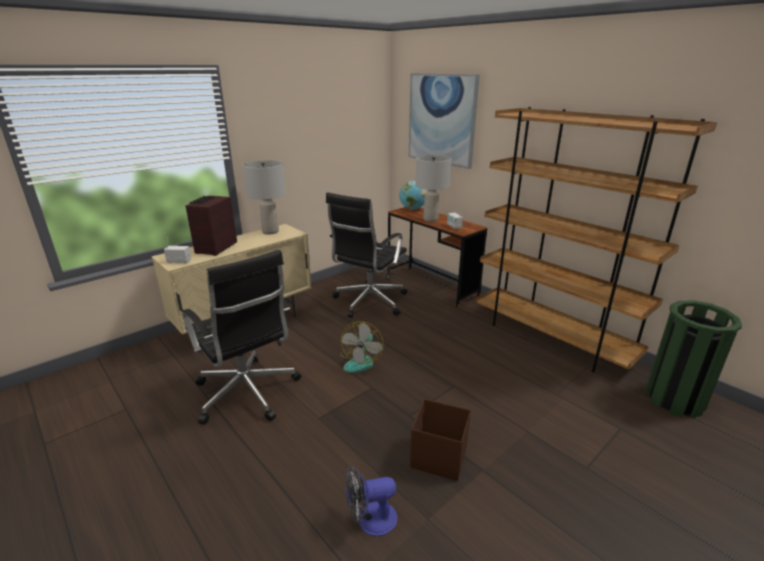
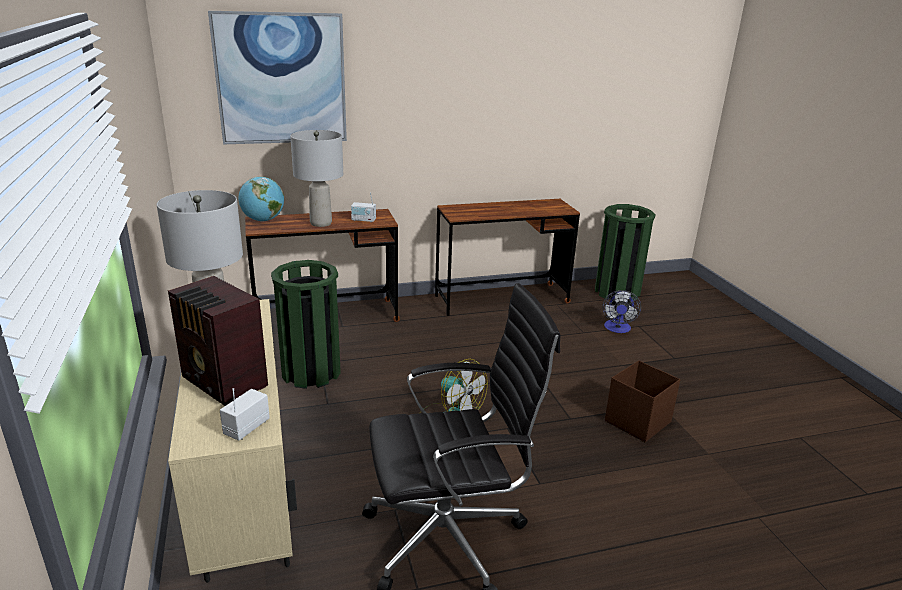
camera: 65 degrees left, 0 degrees up
(368, 302) = (311, 372): black office chair -> green trash can
(370, 520) = (703, 488): fan -> fan (617, 329)
(551, 338) = (501, 299): brown bookcase -> brown desk

